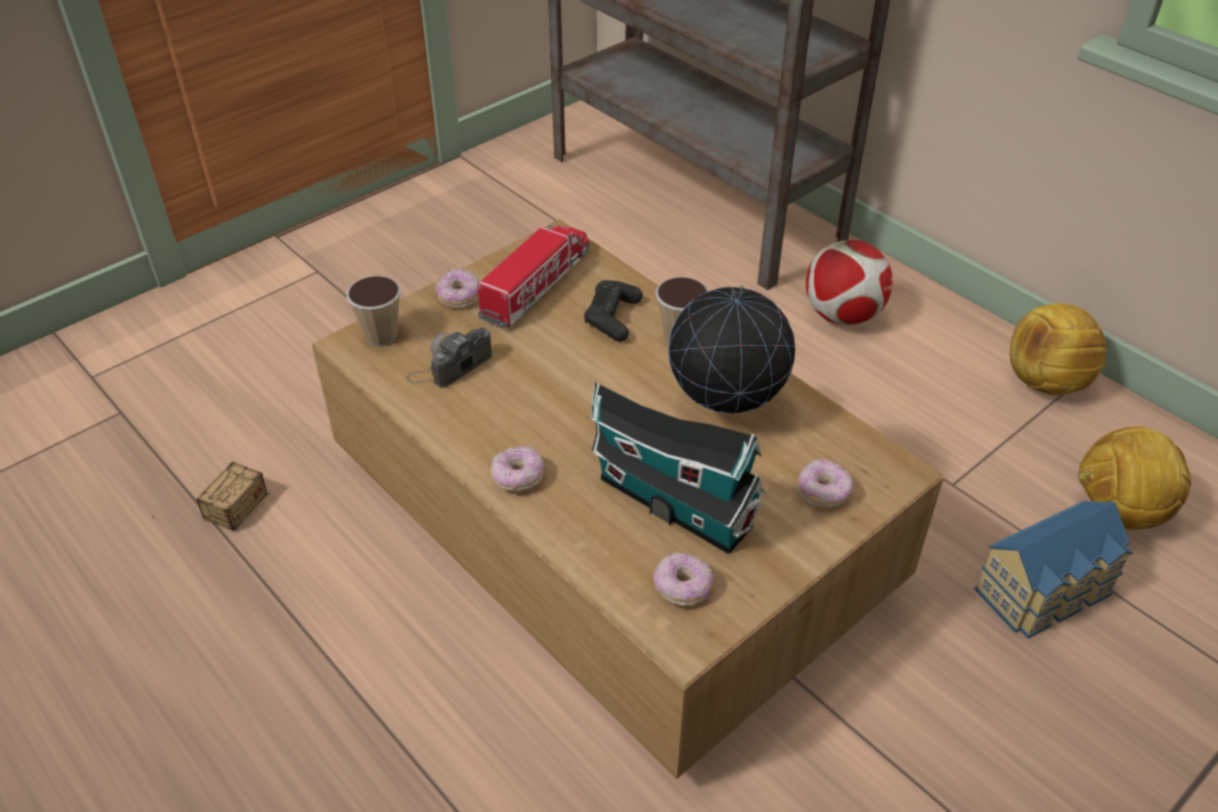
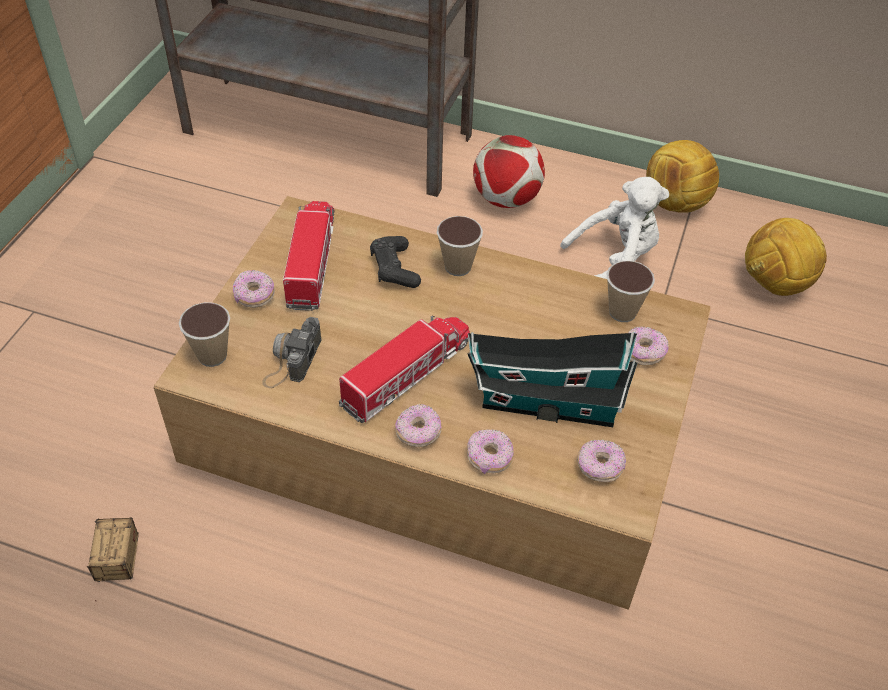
camera: 30 degrees left, 5 degrees up
(549, 419) = (407, 374): none -> toy truck
(571, 530) = (489, 458): none -> donut
(726, 408) = (532, 313): globe -> none
(829, 443) = (622, 312): none -> cup
(927, 417) = (614, 260): none -> white plush toy
(1047, 592) = (766, 361): toy house -> none

